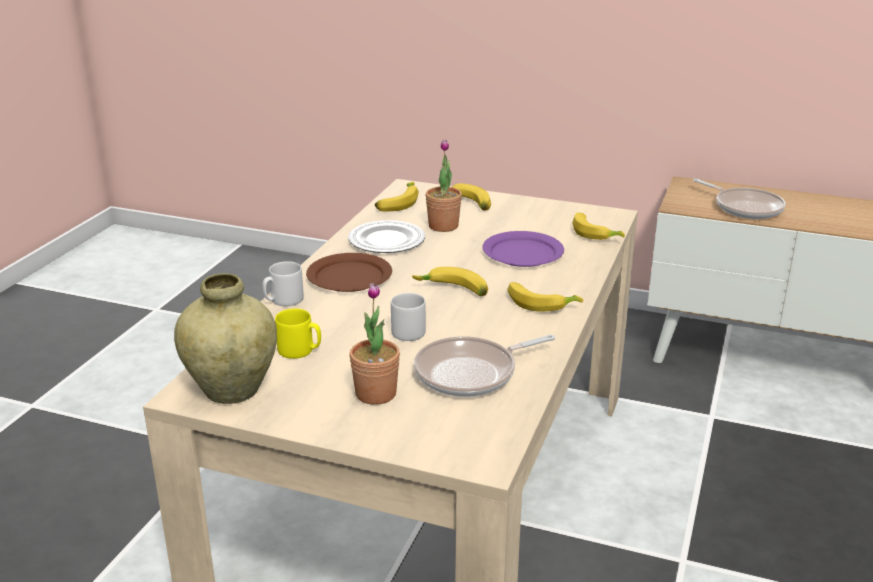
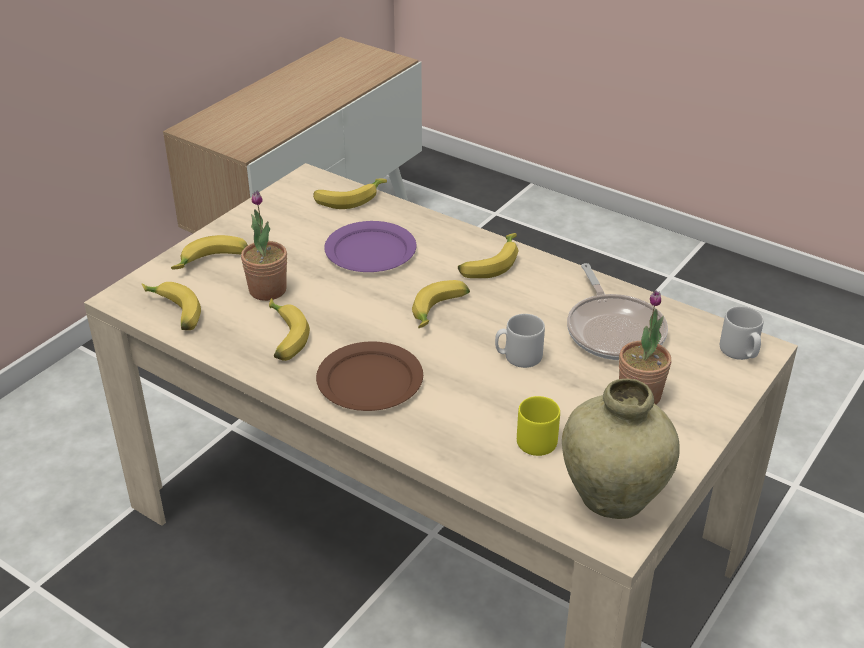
camera: 75 degrees left, 10 degrees up
(283, 300) = (411, 441): grey mug -> grey mug (740, 352)
(387, 240) = (282, 337): plate -> banana
(745, 207) = (274, 116): frying pan -> none

